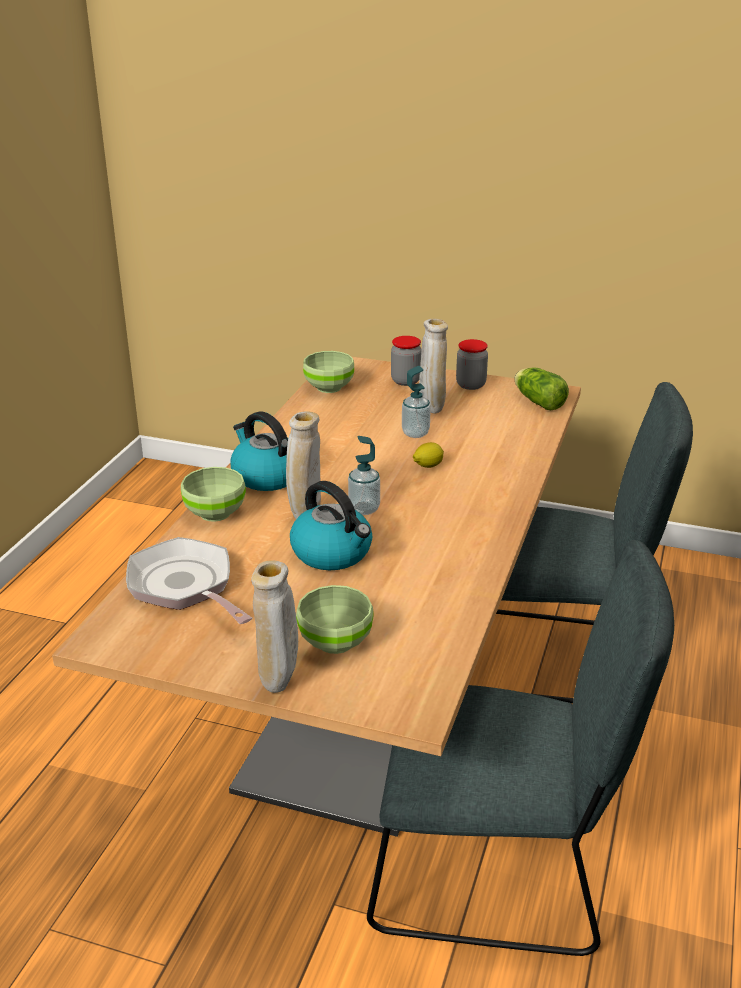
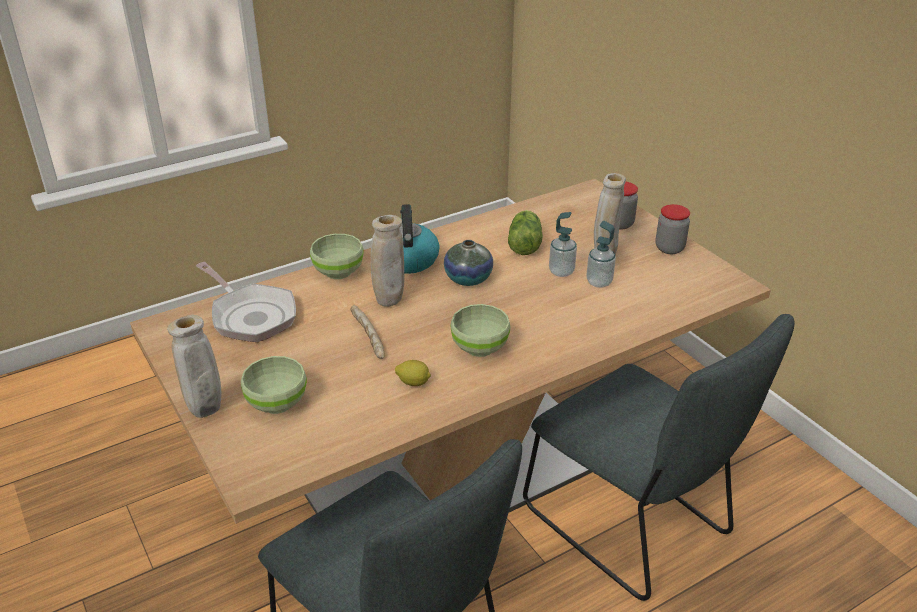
camera: 40 degrees right, 5 degrees up
(185, 587) = (250, 315): frying pan -> frying pan turned 135 degrees clockwise
(330, 388) = (552, 207): green bowl -> green bowl (480, 348)
(333, 553) = (367, 338): kettle -> bread
(347, 469) = (468, 279): none -> vase
(364, 509) = (435, 315): soap dispenser -> soap dispenser (599, 282)
(427, 466) = (530, 303): lemon -> lemon (413, 383)
(537, 401) = (707, 286): lettuce -> lettuce (525, 243)

